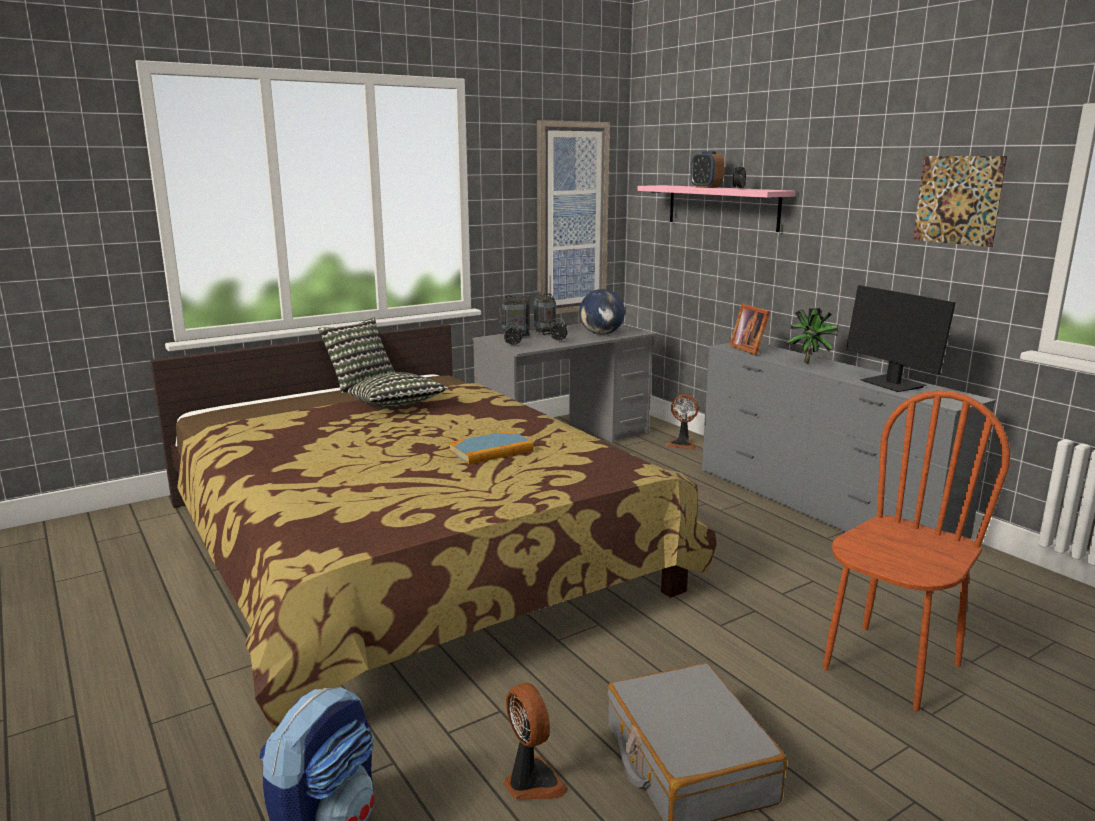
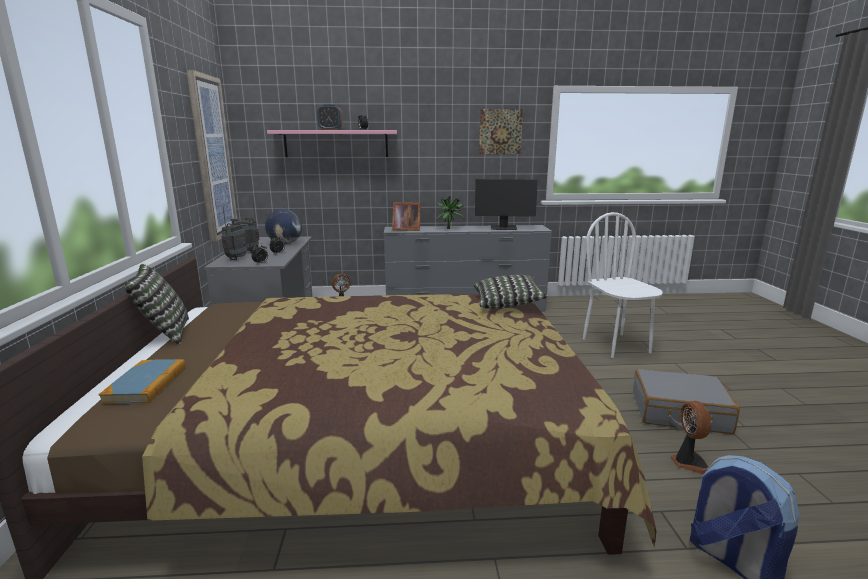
camera: 60 degrees left, 0 degrees up
(397, 406) = (286, 327): pillow -> pillow (507, 304)
(491, 451) = (442, 319): book -> book (146, 384)
(531, 782) = (689, 462): fan -> fan turned 90 degrees clockwise
(890, 666) = (616, 345): brown chair -> white chair

